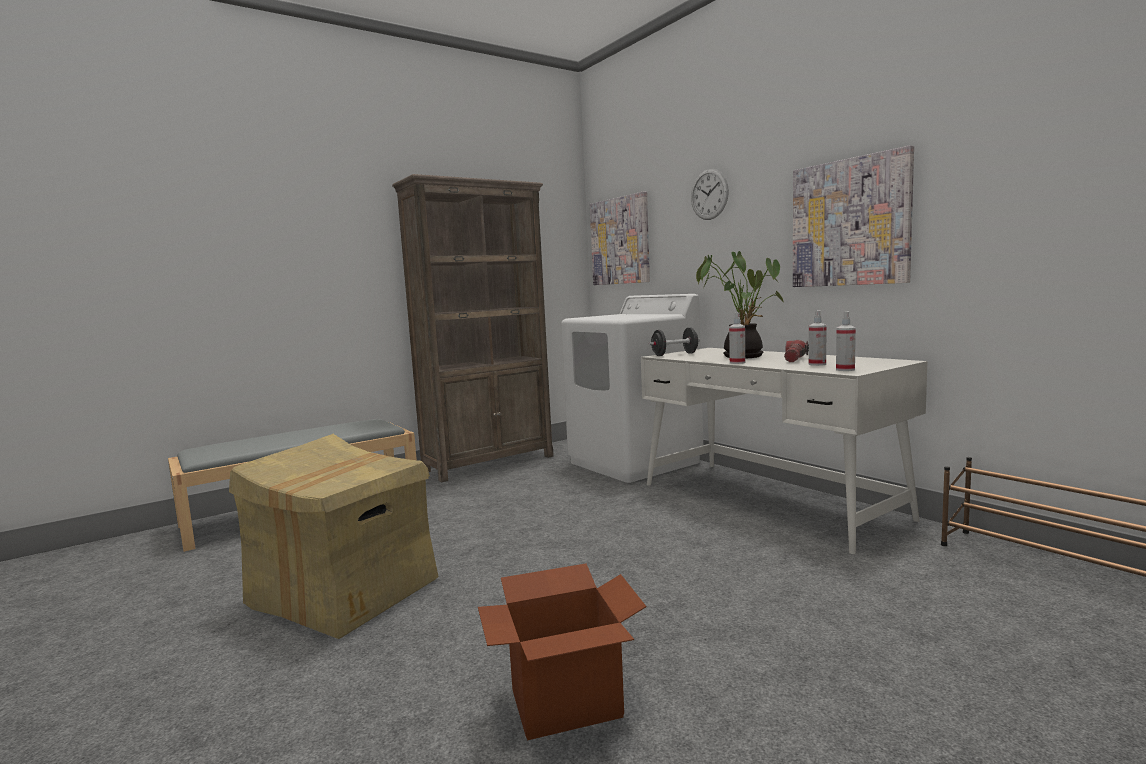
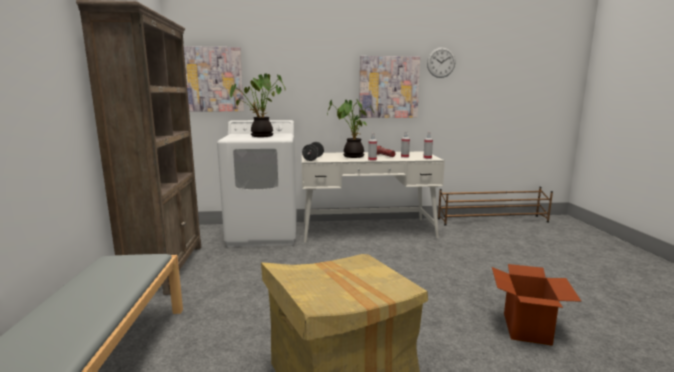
camera: 60 degrees left, 5 degrees up
(620, 316) = (260, 136): none -> potted plant
(709, 194) = (298, 58): wall clock -> wall clock (441, 62)

